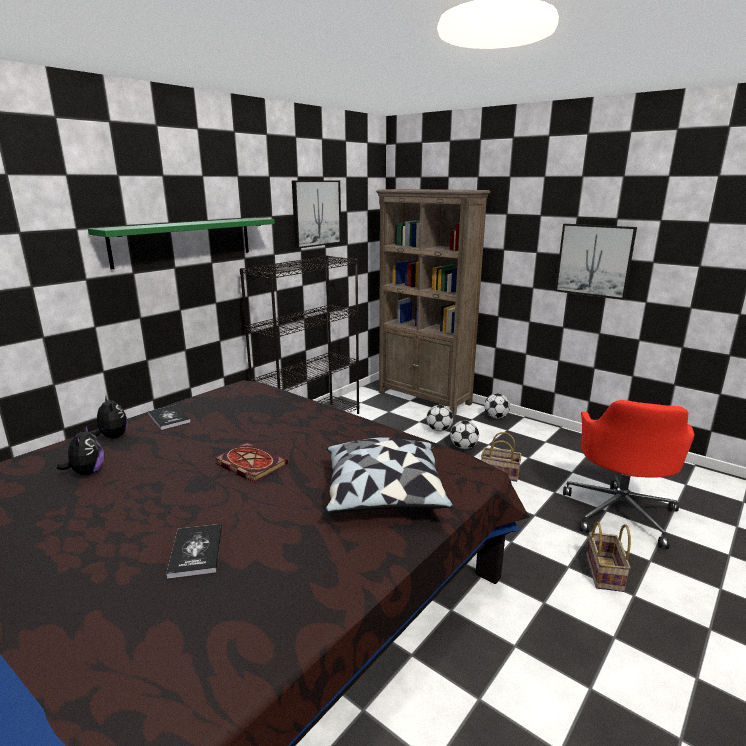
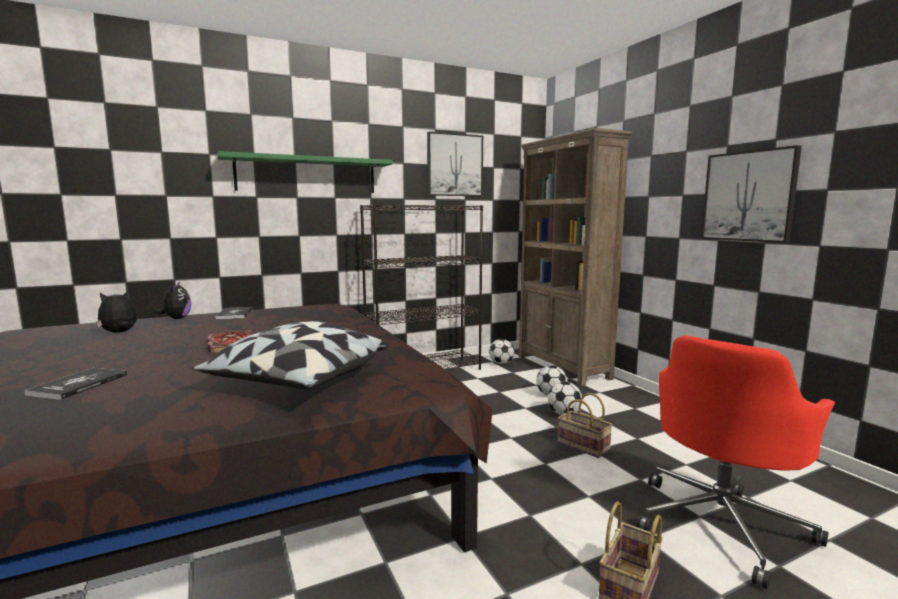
camera: 25 degrees right, 10 degrees down
(87, 472) = (120, 332): plush toy -> plush toy turned 150 degrees counterclockwise
(496, 417) = (632, 395): football -> football (501, 363)

